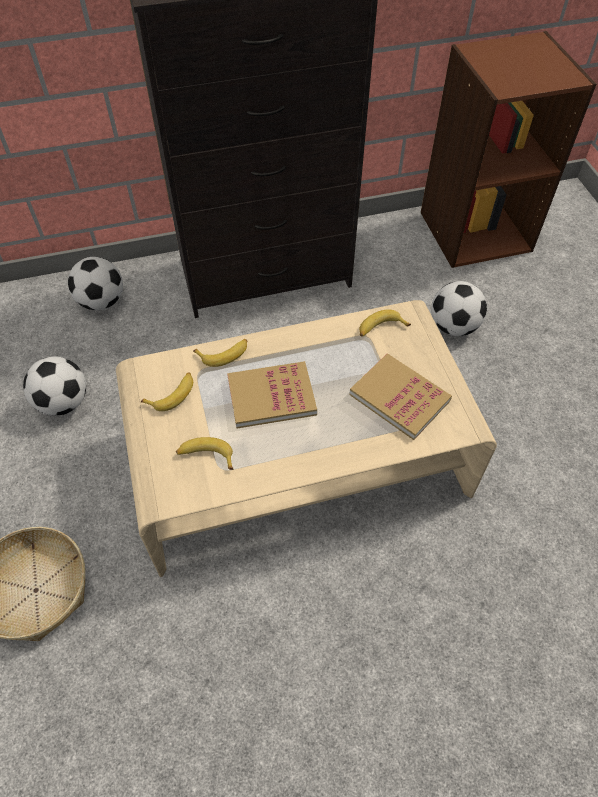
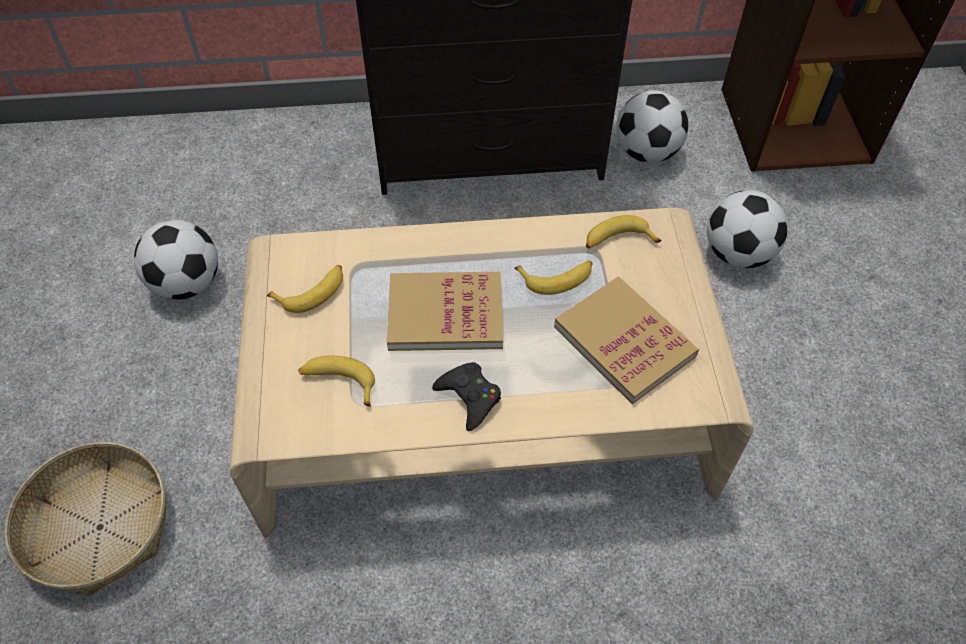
camera: 10 degrees right, 0 degrees up
(101, 301) = (264, 157): football -> football (646, 152)
(224, 354) = (393, 246): banana -> banana (557, 278)
(301, 452) = (469, 397): none -> black game controller

